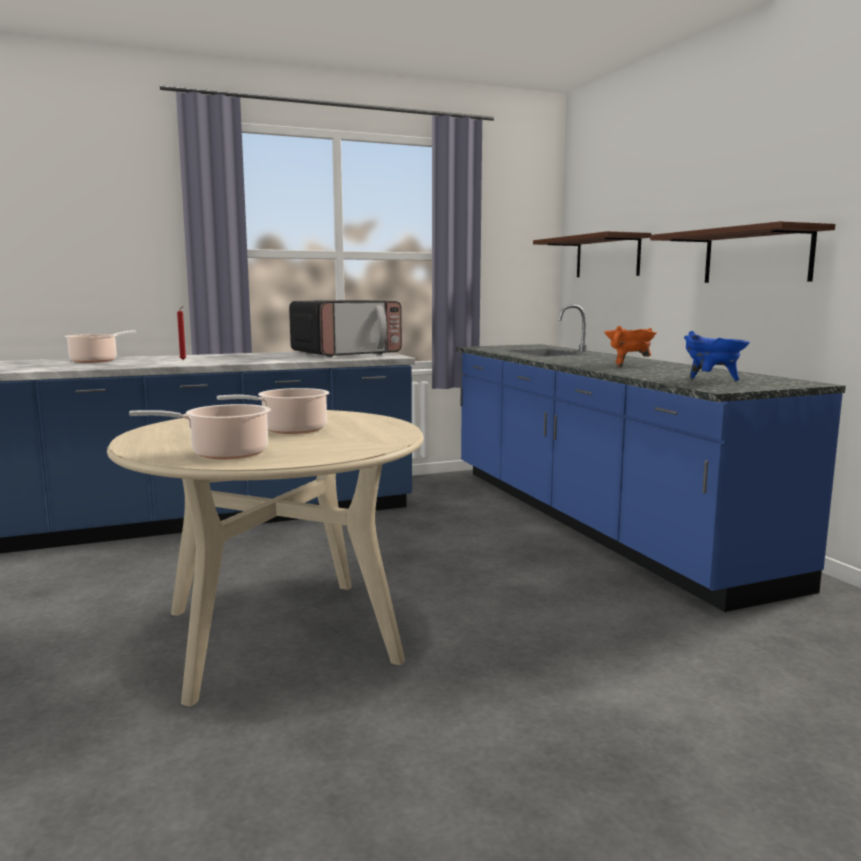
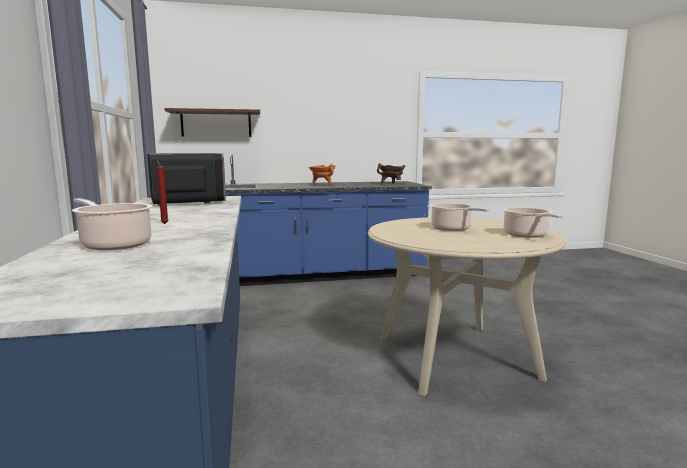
camera: 80 degrees left, 0 degrees up
(712, 381) = (391, 184): blue cooking pot -> brown cooking pot
(756, 256) = (338, 129): brown shelf -> none

